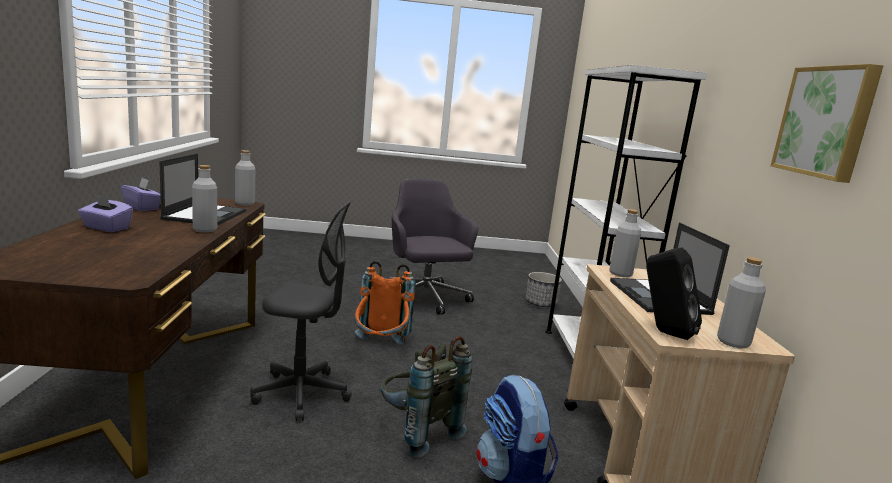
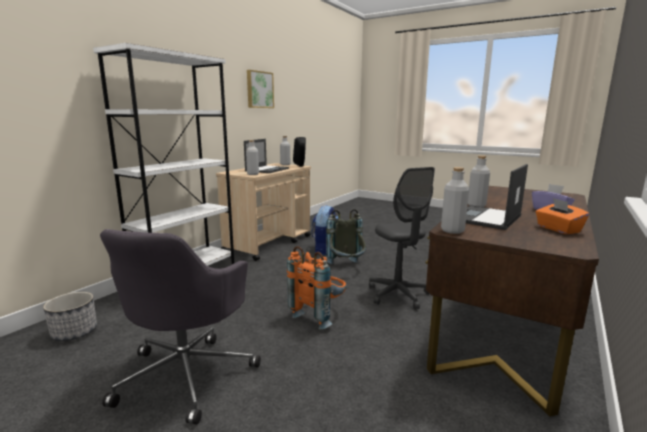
camera: 145 degrees left, 0 degrees up
(142, 207) = (558, 229): purple tissue box -> orange tissue box
(301, 394) = (398, 295): grey office chair -> grey office chair turned 150 degrees counterclockwise

